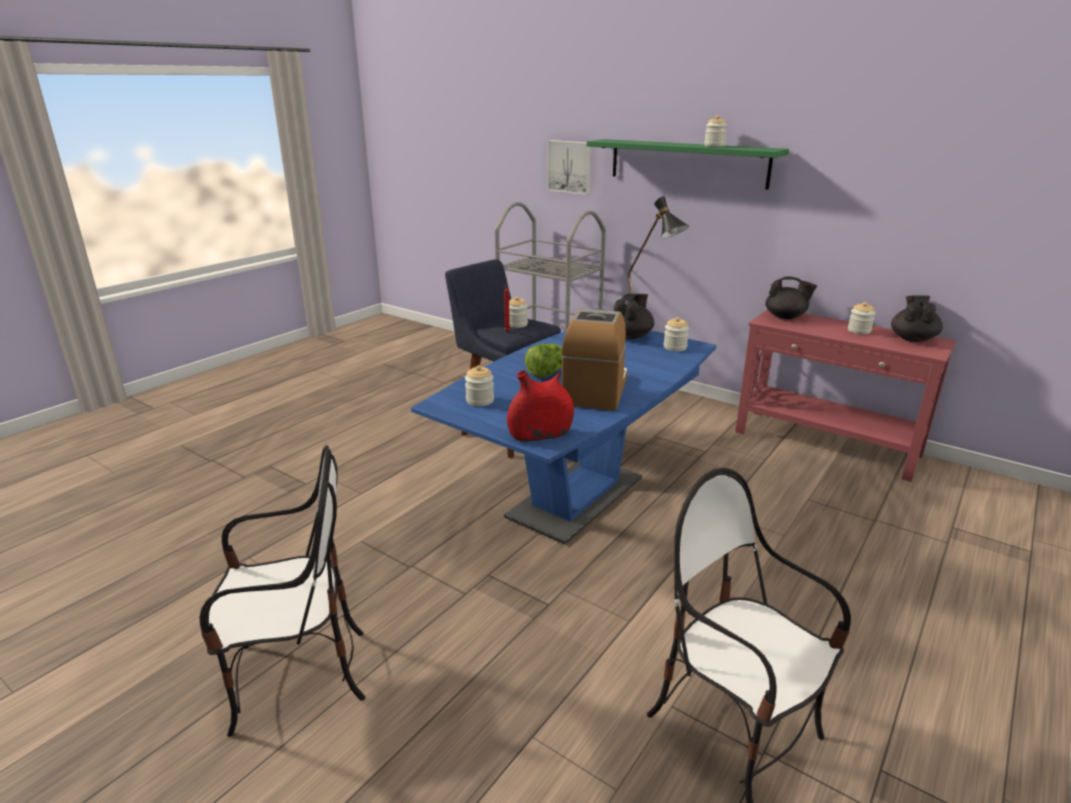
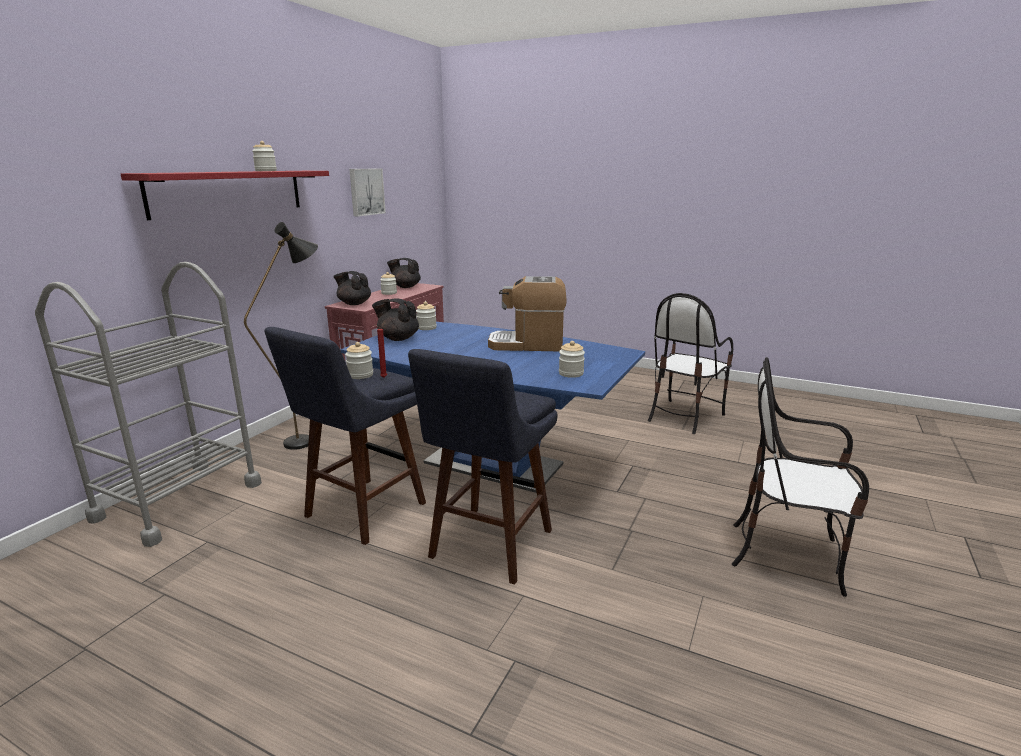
camera: 100 degrees left, 5 degrees down
(297, 677) = (787, 555): chair -> chair turned 45 degrees counterclockwise
(428, 483) = (488, 548): none -> blue stool
(540, 435) = (615, 354): red vase -> none
(547, 373) = (499, 358): lettuce -> none
(570, 166) = (73, 218): picture -> picture (366, 191)
(687, 163) = (229, 192): green shelf -> red shelf
(786, 317) = (354, 303): black teapot -> black teapot turned 75 degrees counterclockwise

